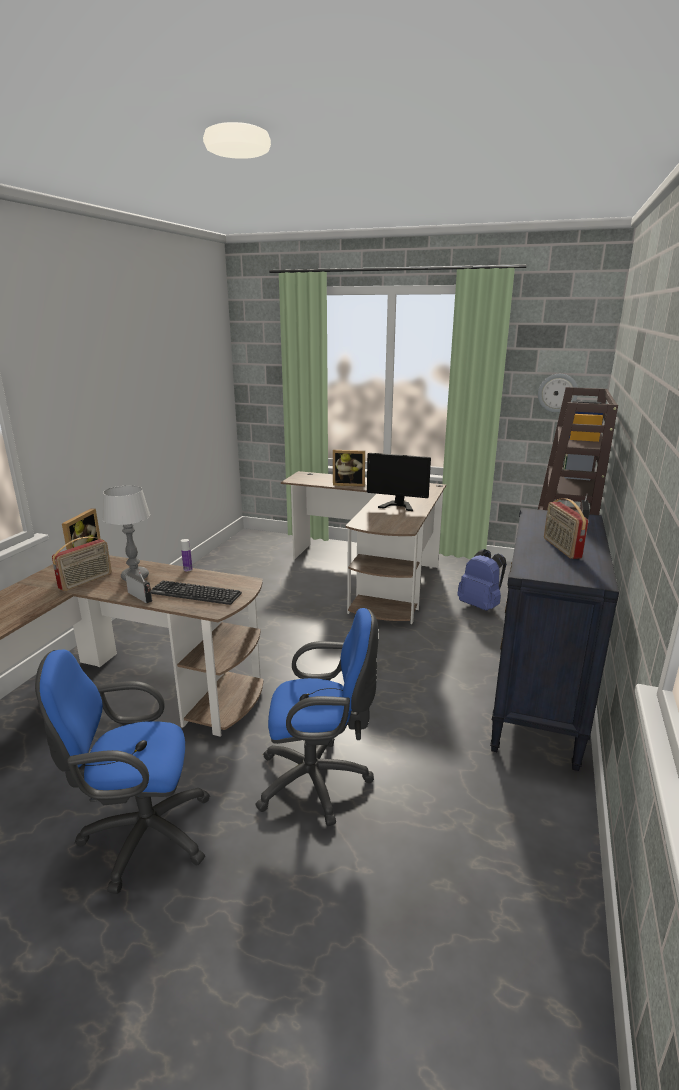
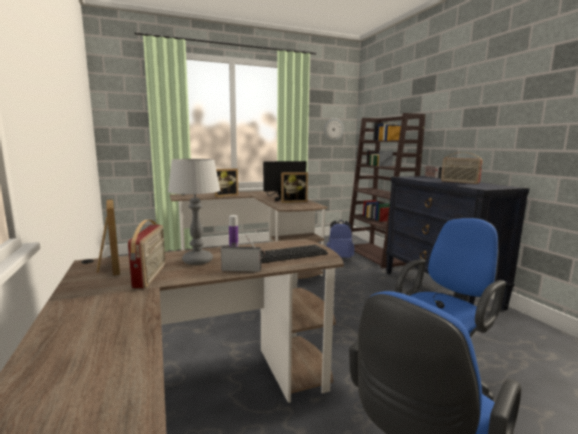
camera: 40 degrees left, 10 degrees down
(398, 513) = (293, 201): none -> picture frame

